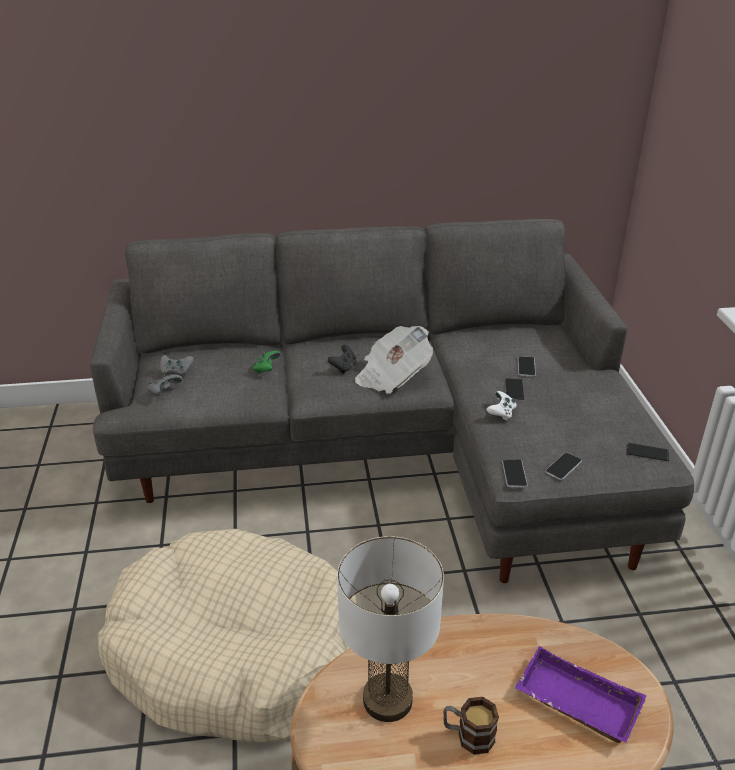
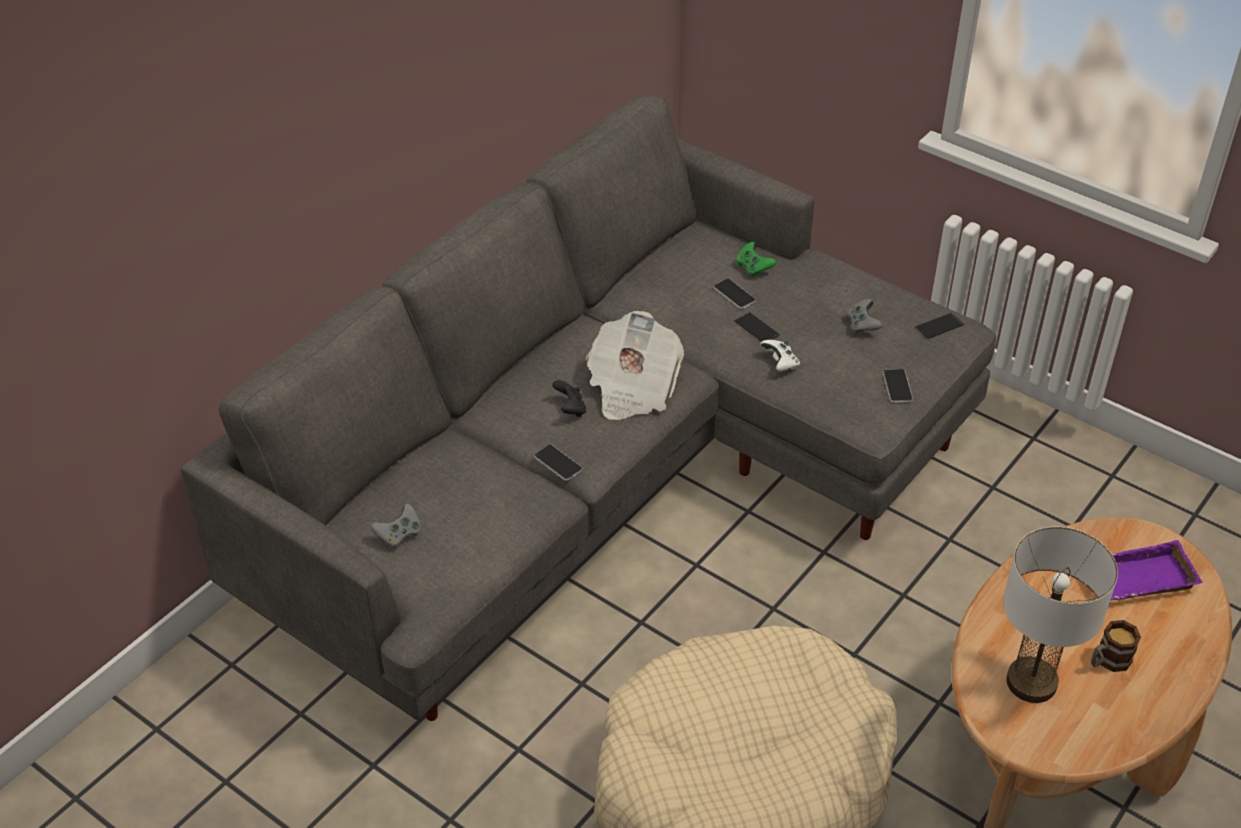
camera: 45 degrees left, 10 degrees up
(165, 391) = (426, 566): grey game controller -> grey game controller (862, 325)
(266, 369) = (492, 464): green game controller -> green game controller (753, 268)
(514, 474) = (870, 421): phone -> phone (558, 463)

